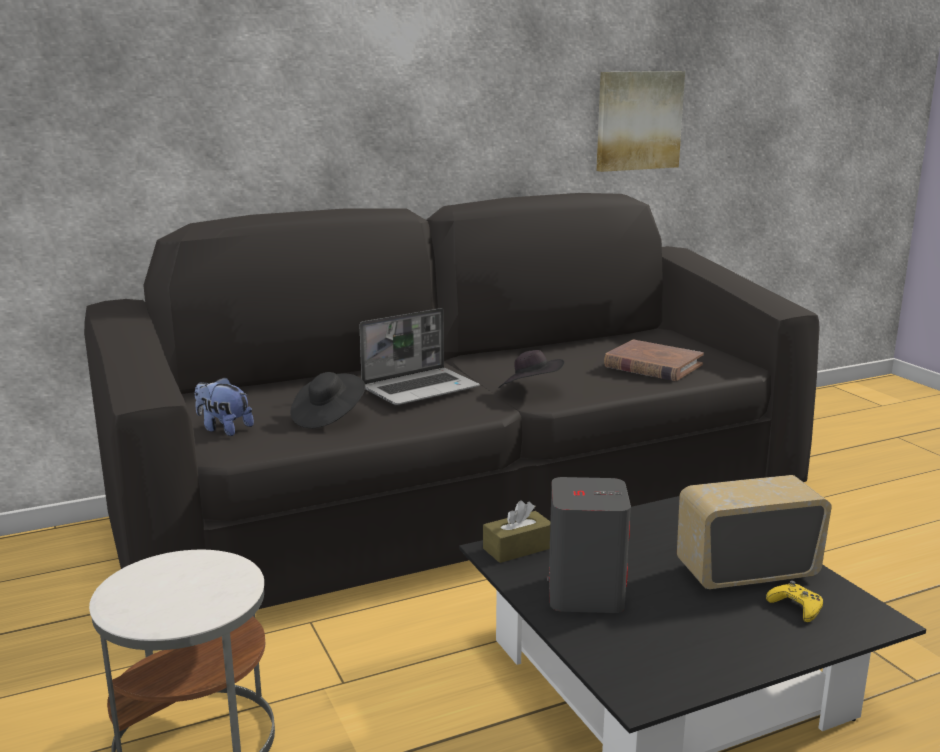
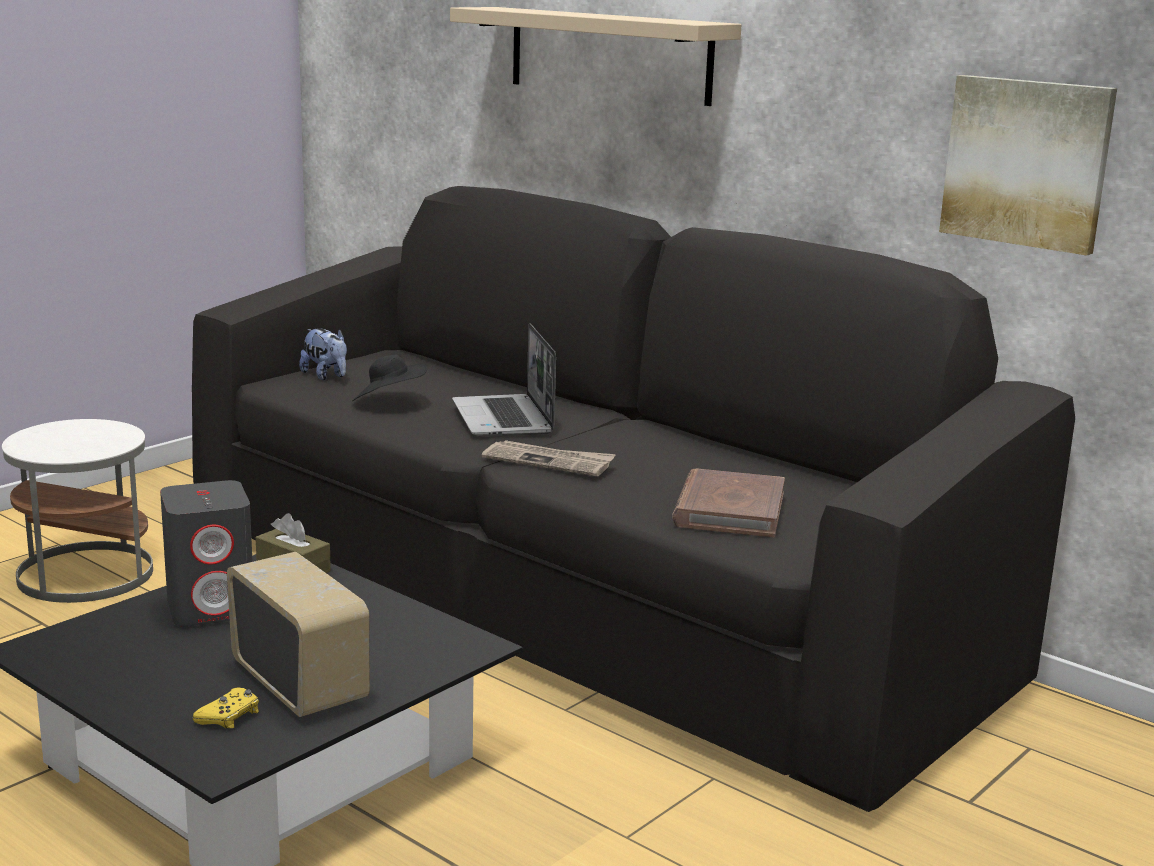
camera: 65 degrees right, 0 degrees up
(223, 429) = (326, 376): plush toy -> plush toy turned 135 degrees clockwise
(325, 82) = (609, 54): none -> beige shelf
(421, 388) = (504, 419): laptop -> laptop turned 45 degrees clockwise
(530, 390) = (549, 461): black hat -> newspaper

